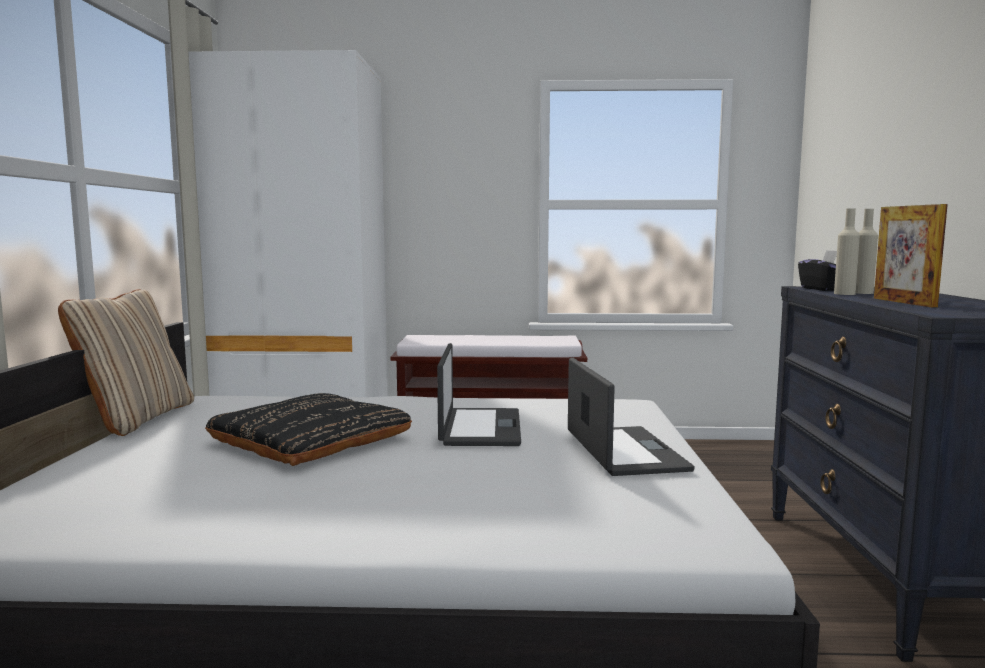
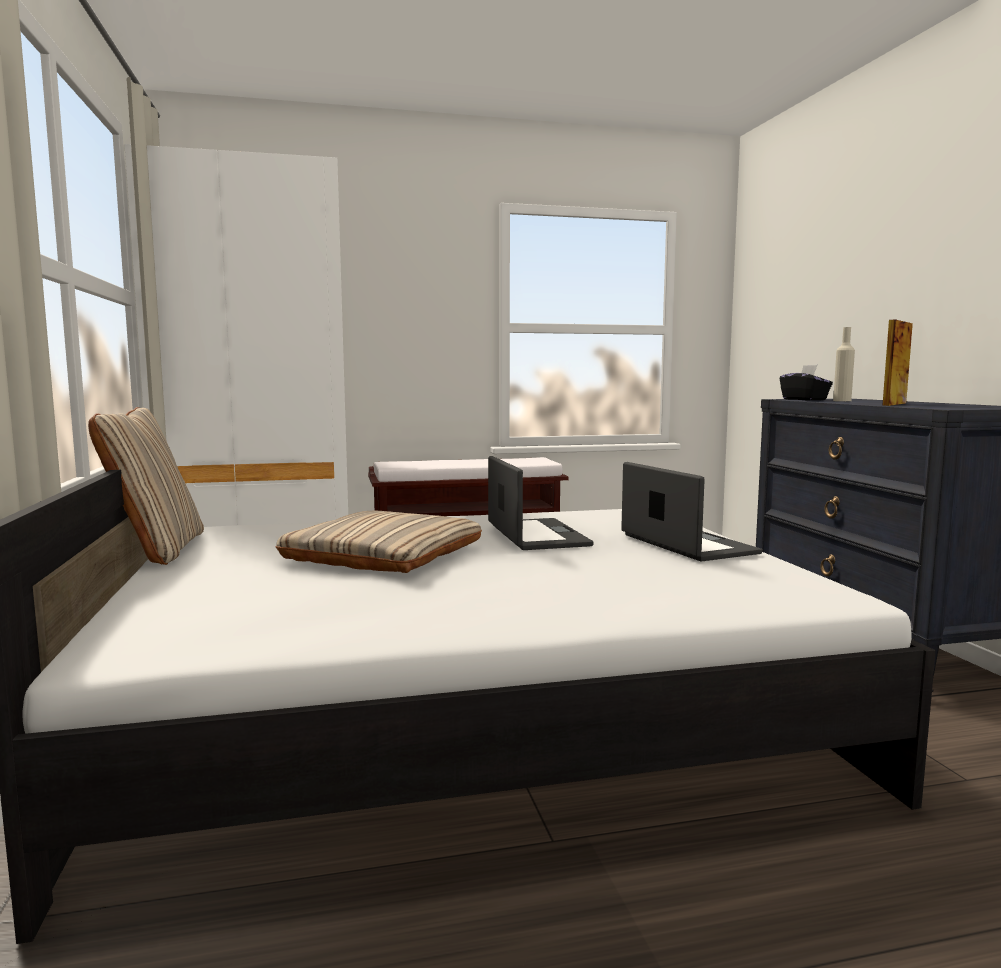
camera: 15 degrees left, 0 degrees up
(310, 441) = (383, 555): black pillow -> beige pillow
(844, 294) = (831, 401): beige bottle -> none
(903, 302) = (894, 404): picture frame -> picture frame turned 60 degrees clockwise

